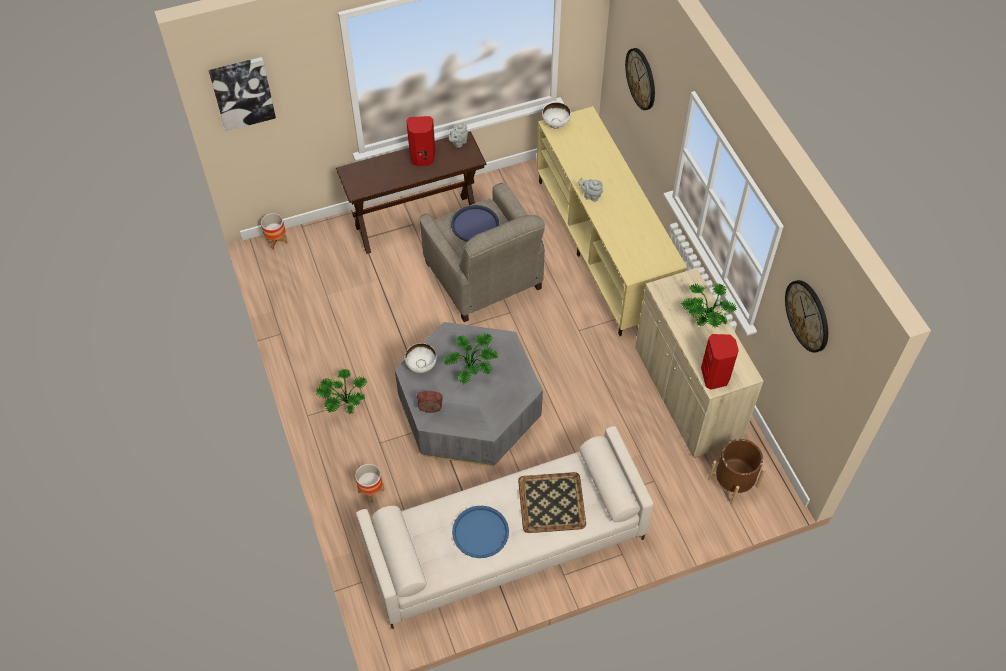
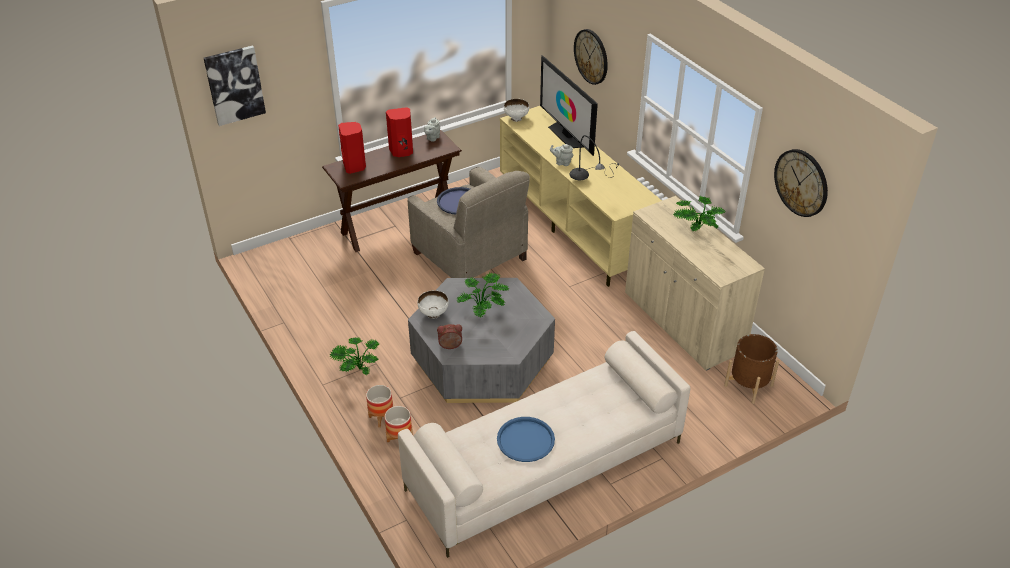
camera: 10 degrees left, 15 degrees down
(276, 241) = (267, 252): planter -> planter (381, 417)
(552, 503) = (590, 406): tray -> none
(605, 157) = (567, 135): none -> television
(615, 226) = (590, 180): none -> grey table lamp
(715, 376) = (720, 270): red speaker -> red speaker (354, 166)

